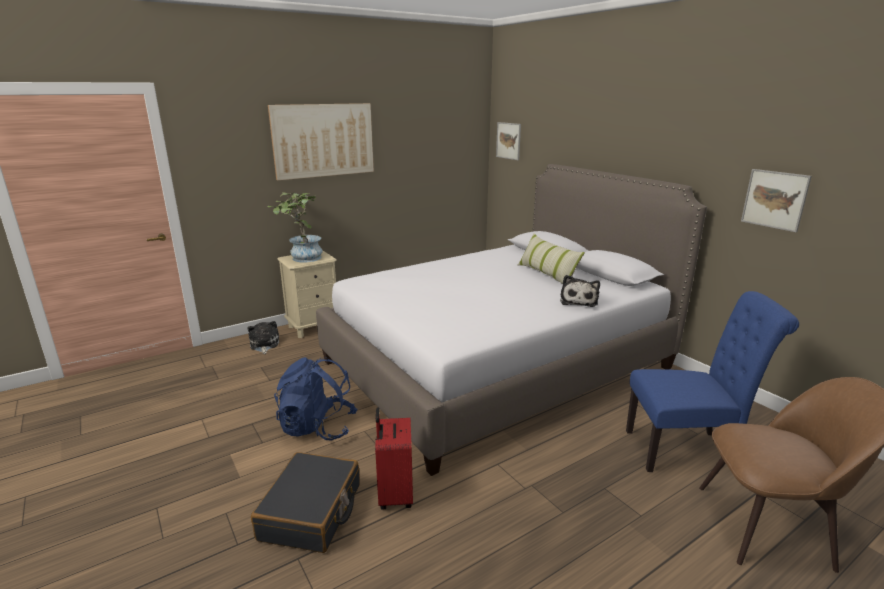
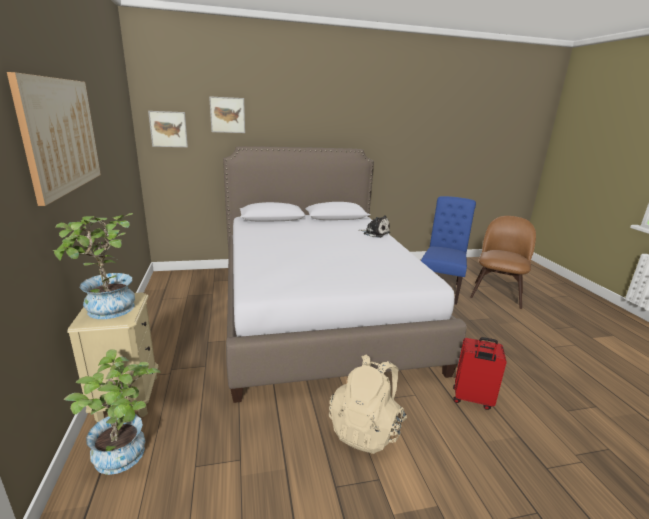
camera: 70 degrees left, 0 degrees up
(264, 345) = (126, 456): plush toy -> potted plant
(311, 512) = (492, 451): black suitcase -> none
(317, 427) = (366, 429): blue backpack -> beige backpack
(547, 274) = (319, 228): pillow -> none
(774, 199) = (404, 150): picture -> picture (227, 115)

